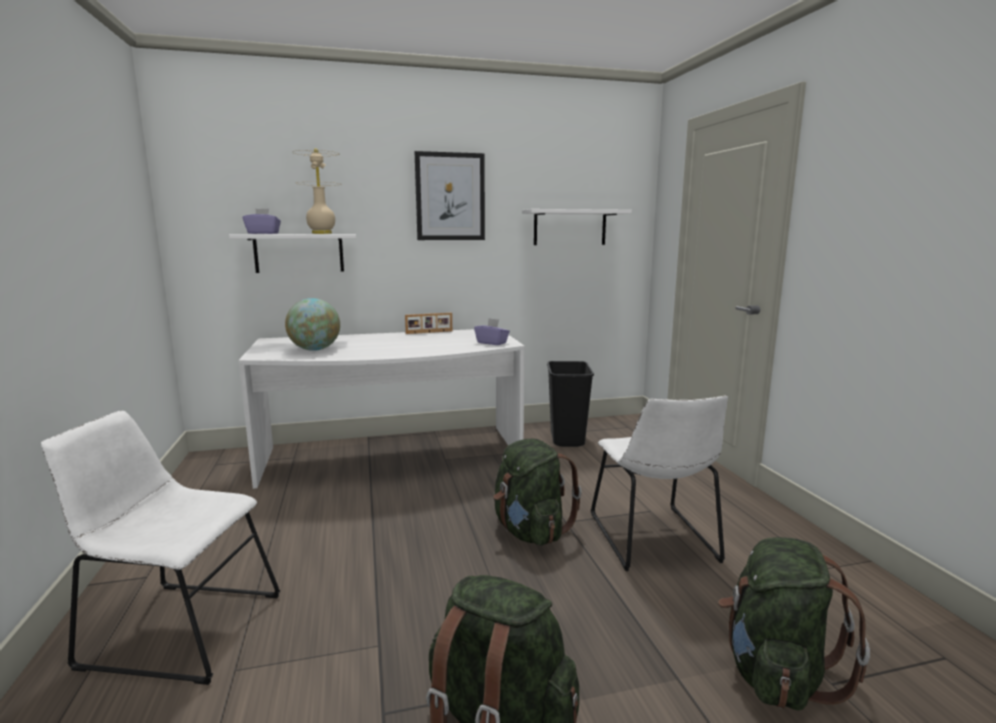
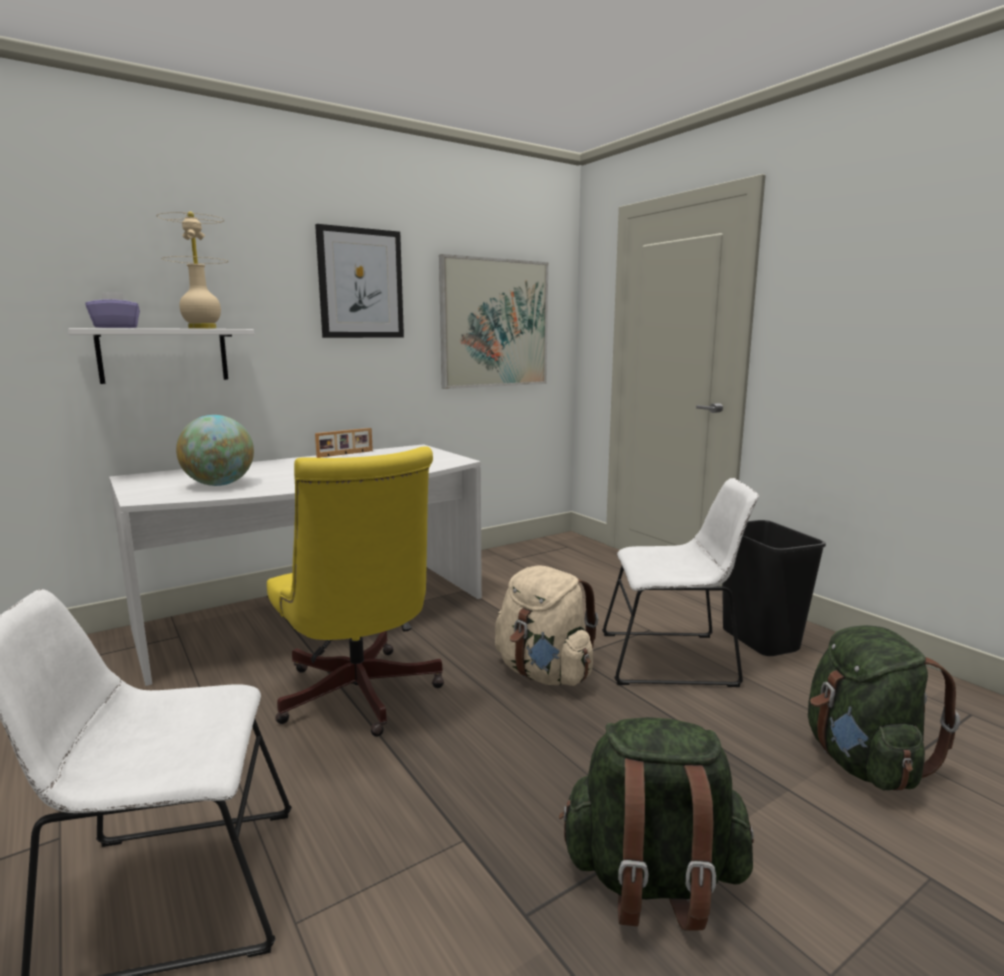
camera: 20 degrees left, 0 degrees up
(379, 524) = (359, 698): none -> yellow office chair
(492, 343) = (440, 461): purple tissue box -> none
(530, 531) = (544, 673): green backpack -> beige backpack
(568, 439) = (514, 568): black trash can -> black trash can (761, 641)
(570, 227) = (494, 323): white shelf -> picture
(654, 540) = (674, 659): white chair -> white chair turned 60 degrees counterclockwise

